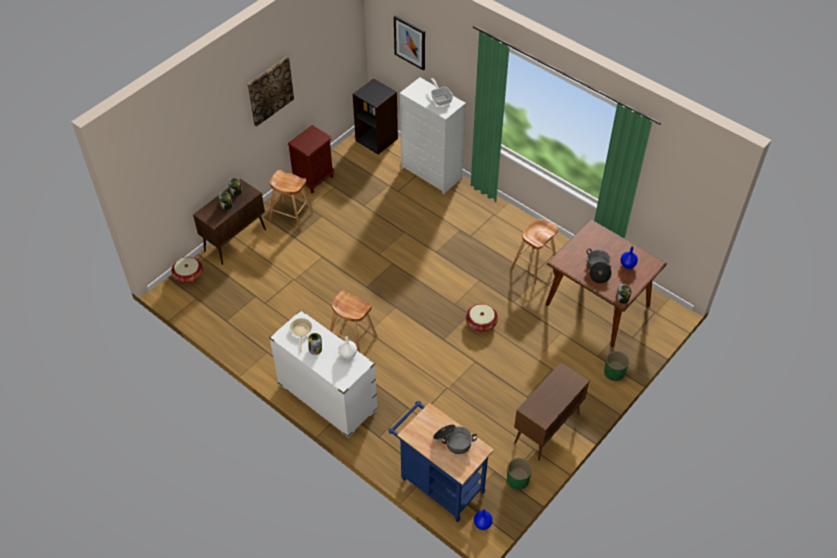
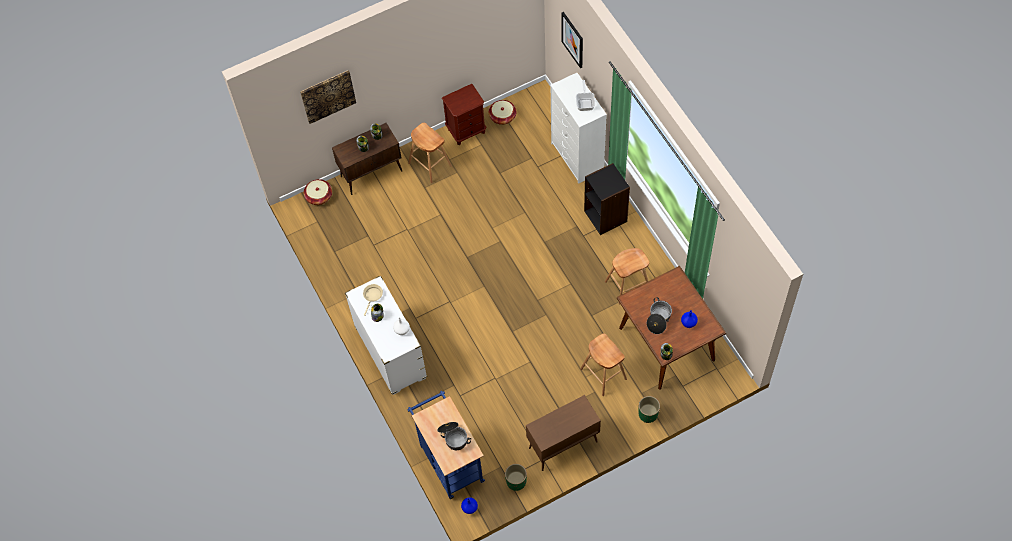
camera: 25 degrees right, 10 degrees up
(270, 91) = (425, 56): picture -> picture (328, 96)
(352, 339) = (434, 305): brown stool -> brown stool (603, 374)
(377, 139) = (542, 104): black bookcase -> black bookcase (606, 216)
(481, 323) = (552, 326): basket -> basket (502, 117)

